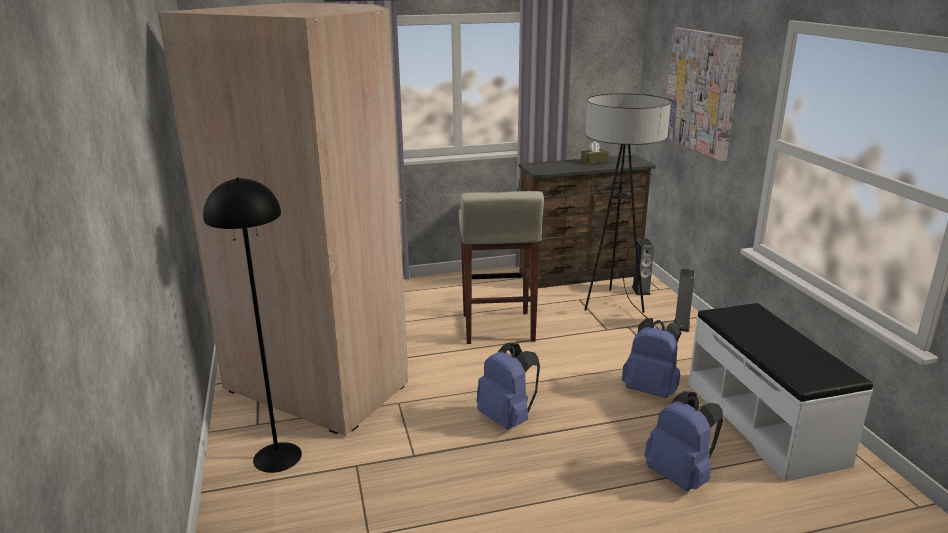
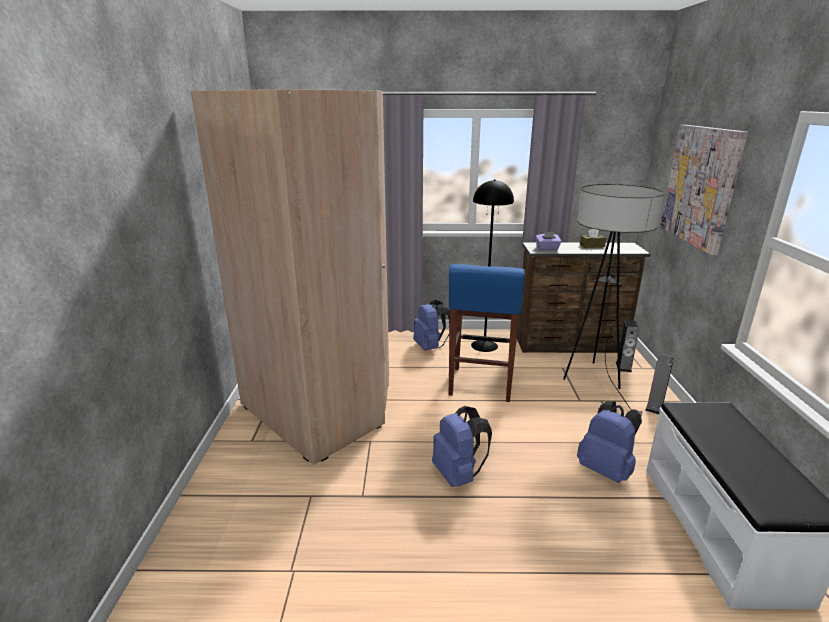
camera: 15 degrees right, 0 degrees up
(277, 456) = (253, 474): black floor lamp -> black floor lamp (484, 345)
(498, 328) = (480, 385): beige stool -> blue stool
(549, 168) = (547, 248): none -> purple tissue box
(680, 476) = (611, 575): blue backpack -> blue backpack (430, 347)

